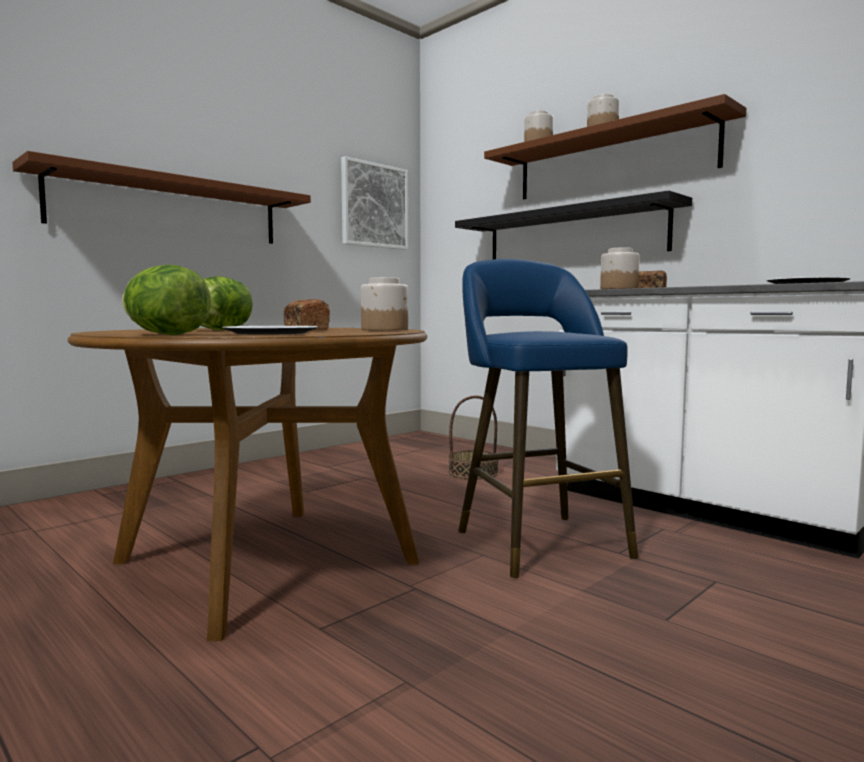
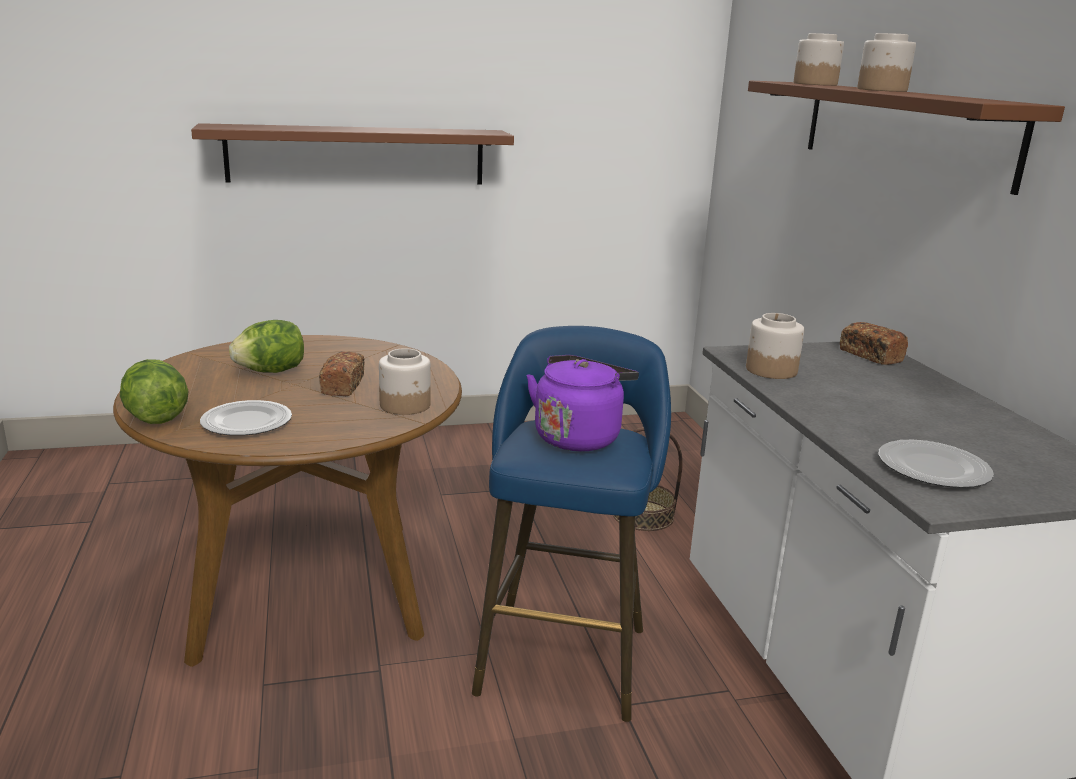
camera: 30 degrees right, 15 degrees up
(374, 206) = (637, 122): picture -> none
(541, 330) = (579, 436): none -> purple kettle
(572, 235) = (847, 225): black shelf -> none

